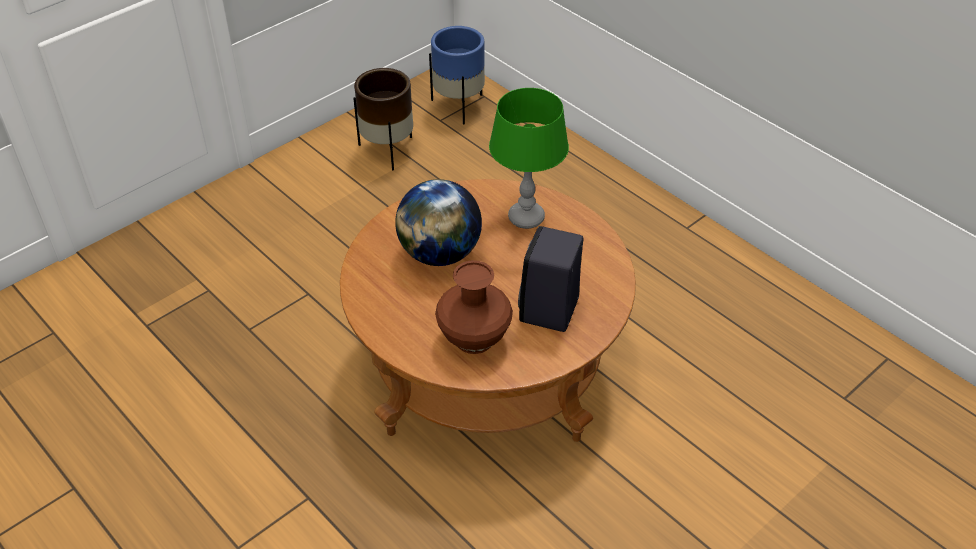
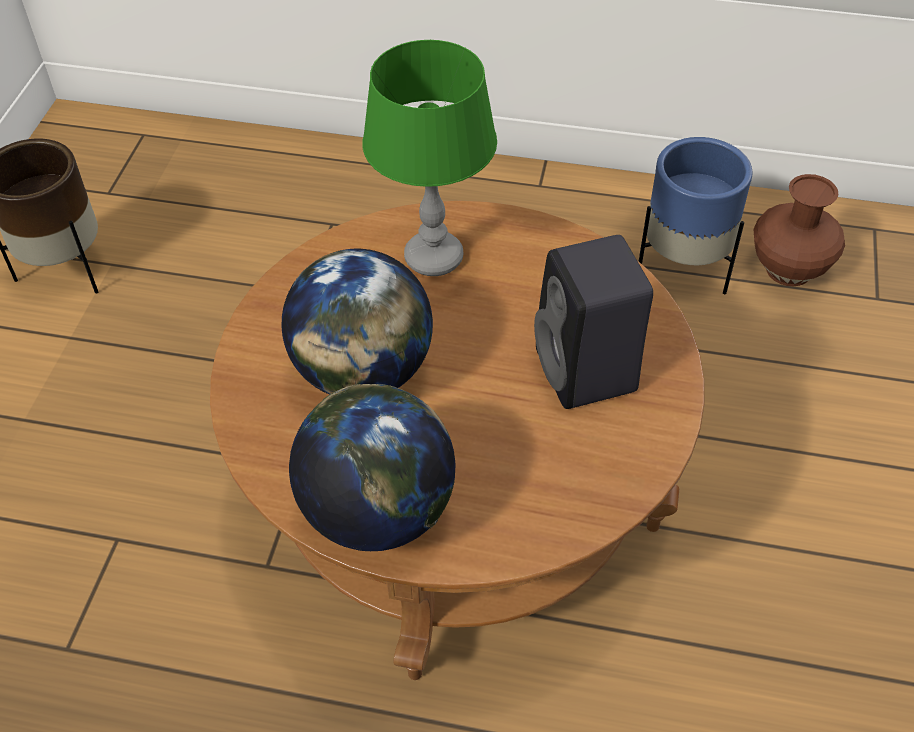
camera: 35 degrees left, 5 degrees up
(389, 317) = (378, 512): none -> globe
(459, 106) = (120, 162): blue planter -> blue planter (684, 268)
(473, 338) = (527, 472): brown vase -> brown vase (787, 270)

